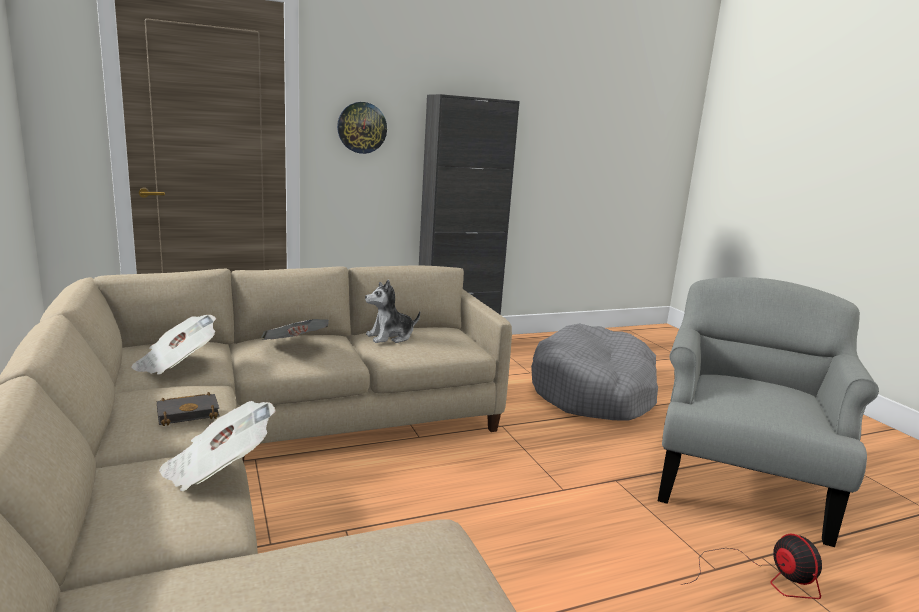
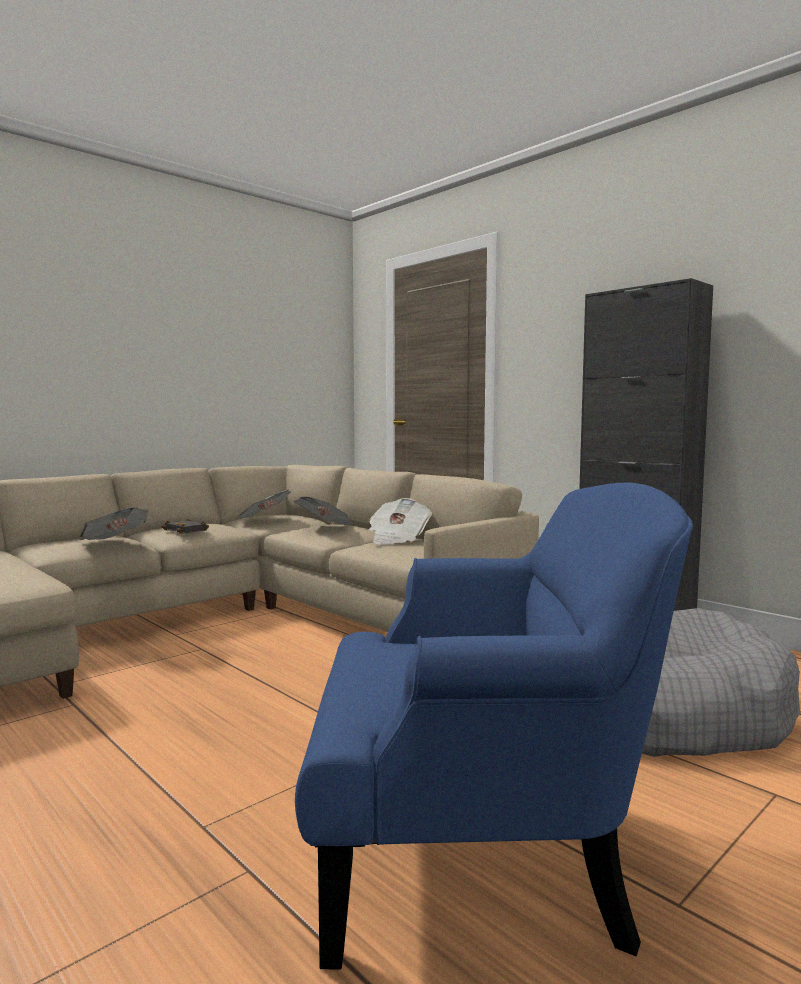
camera: 70 degrees right, 10 degrees down
(362, 127) = (548, 350): wall clock -> none
(390, 337) = (397, 539): plush toy -> newspaper
(739, 483) = (478, 854): grey armchair -> blue armchair
(762, 578) = (193, 868): fan -> none

